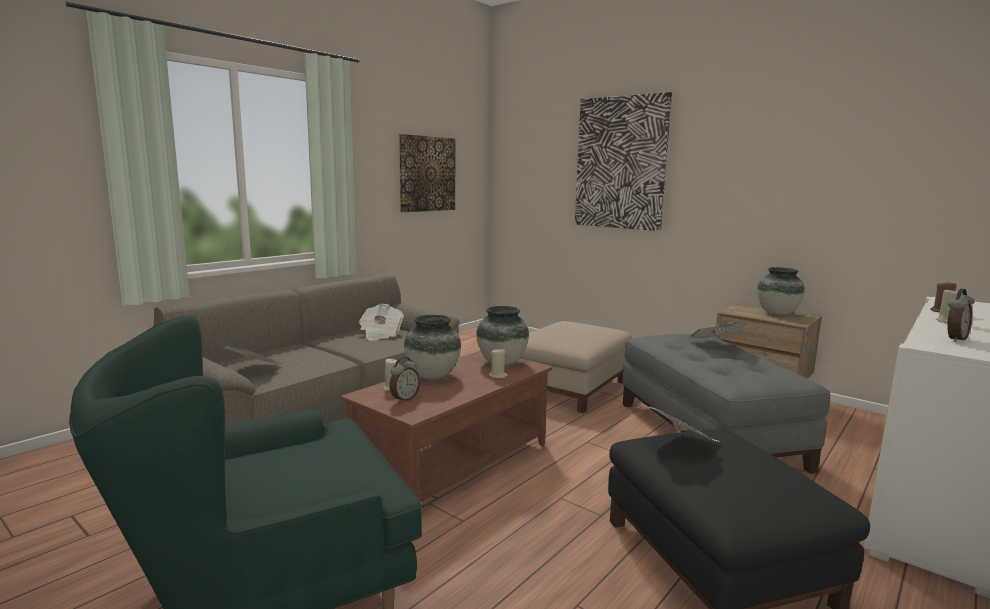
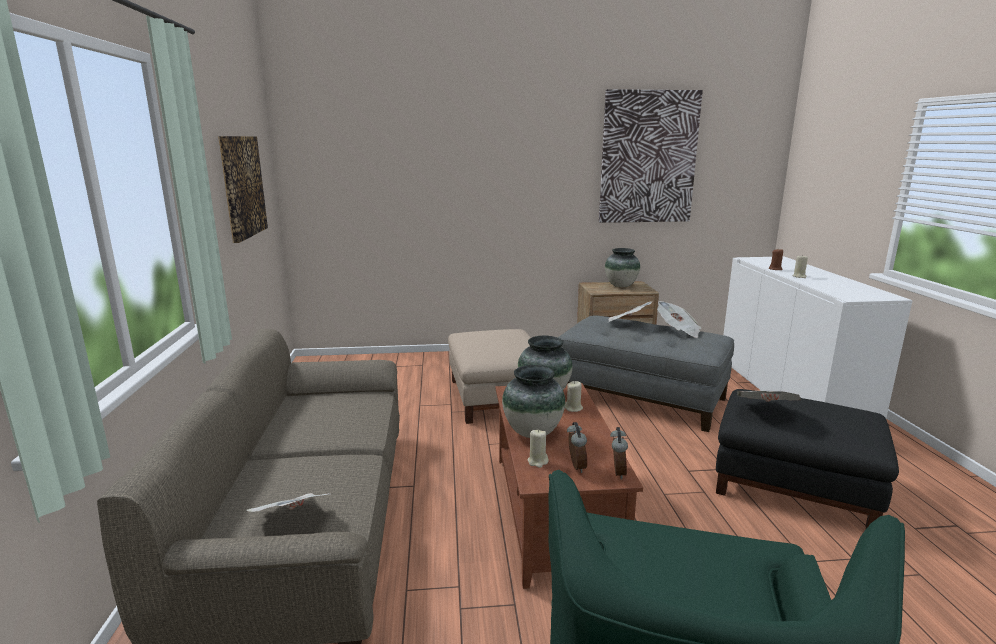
camera: 45 degrees left, 5 degrees up
(380, 334) = (321, 409): newspaper -> newspaper (678, 331)
(621, 163) = (455, 162): picture -> picture (648, 157)
(954, 339) = (838, 289): alarm clock -> alarm clock (617, 472)

